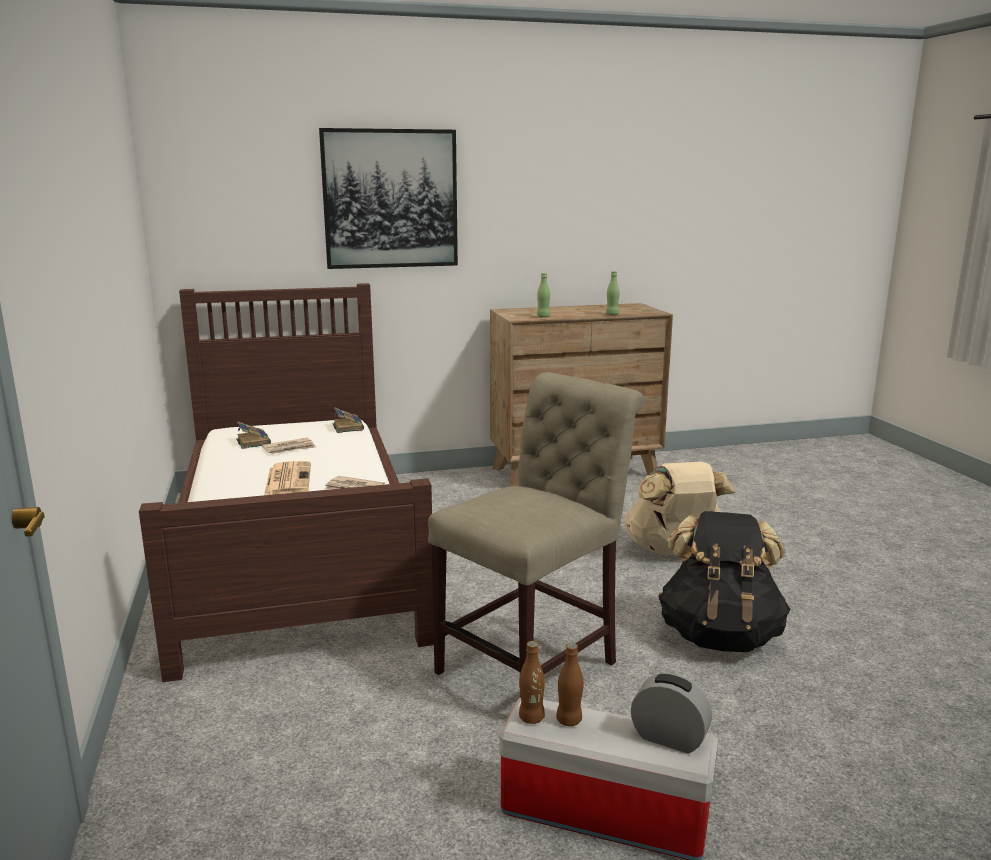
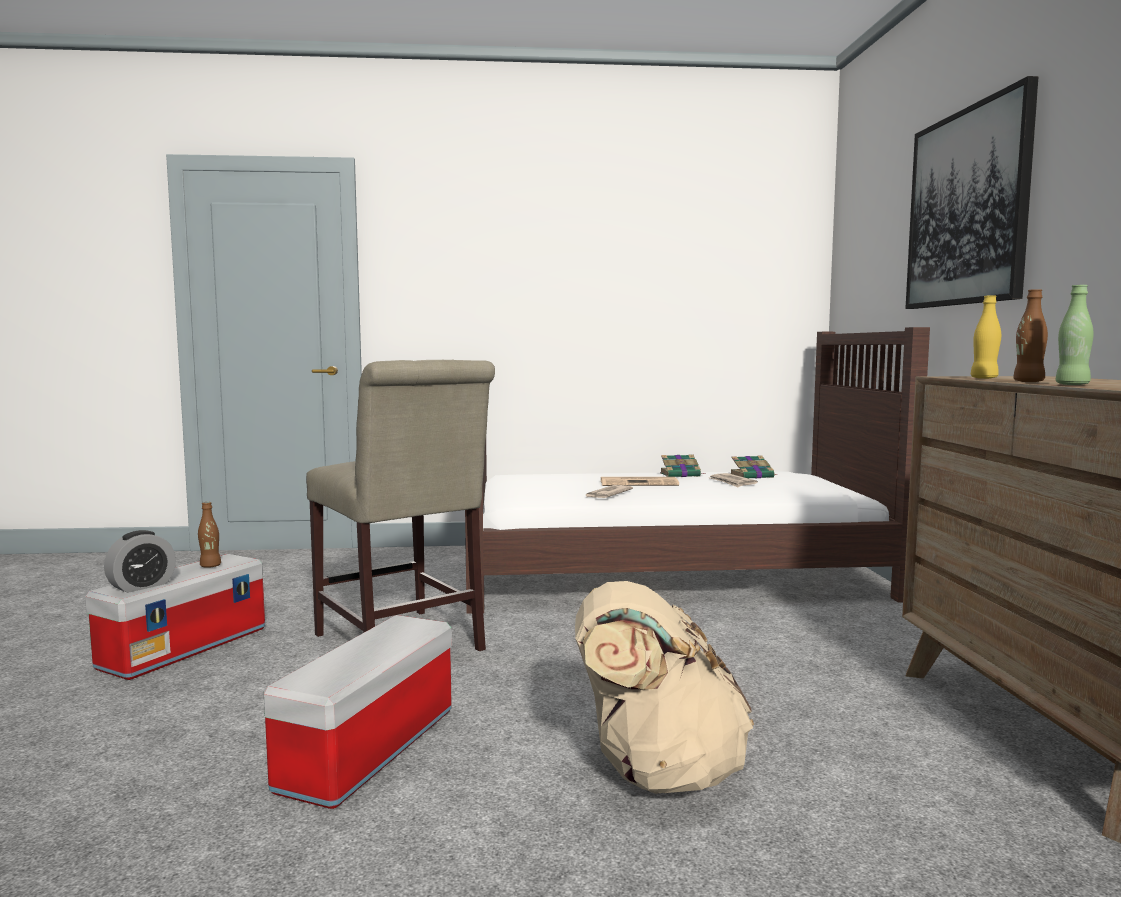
camera: 100 degrees right, 10 degrees down
(348, 427) = (819, 493): book -> book (681, 475)
(531, 718) = (229, 559): brown bottle -> brown bottle (1028, 382)
(543, 316) = (984, 378): green bottle -> yellow bottle
(719, 636) = (369, 750): black backpack -> storage box

